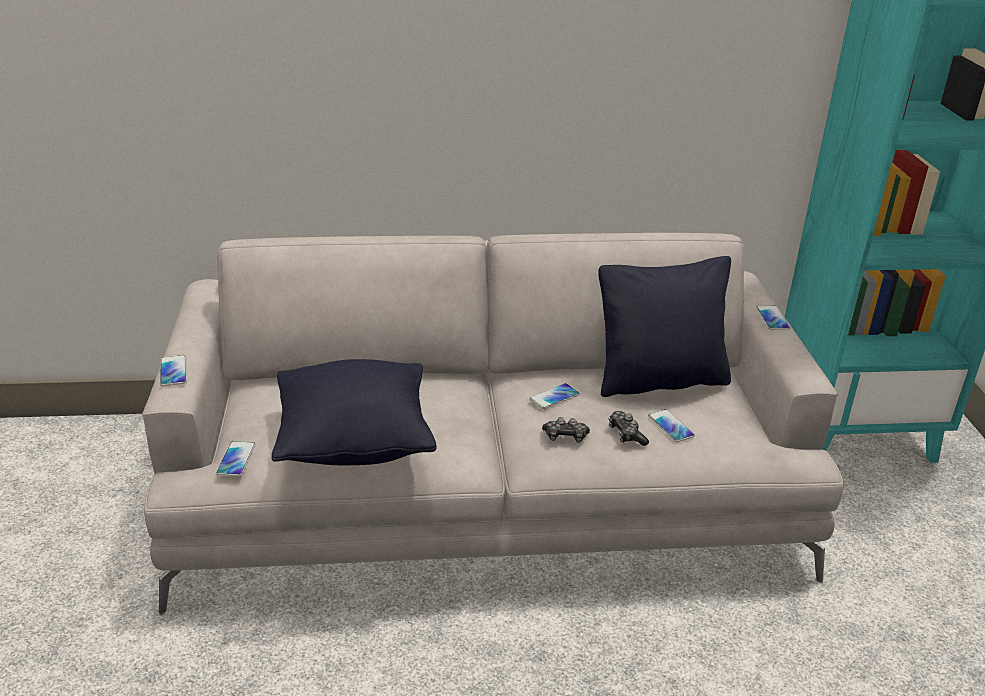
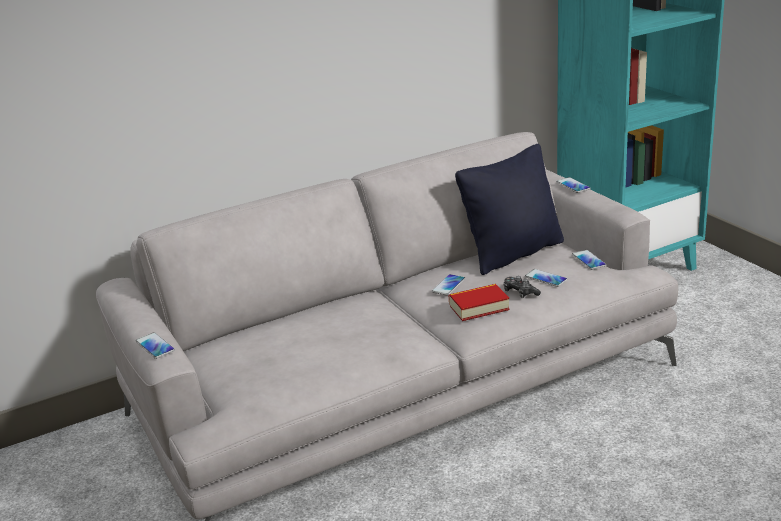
camera: 20 degrees left, 5 degrees down
(236, 459) = (240, 400): phone -> phone (588, 260)
(354, 444) = (325, 360): black pillow -> none
(565, 437) = (479, 307): game controller -> book

